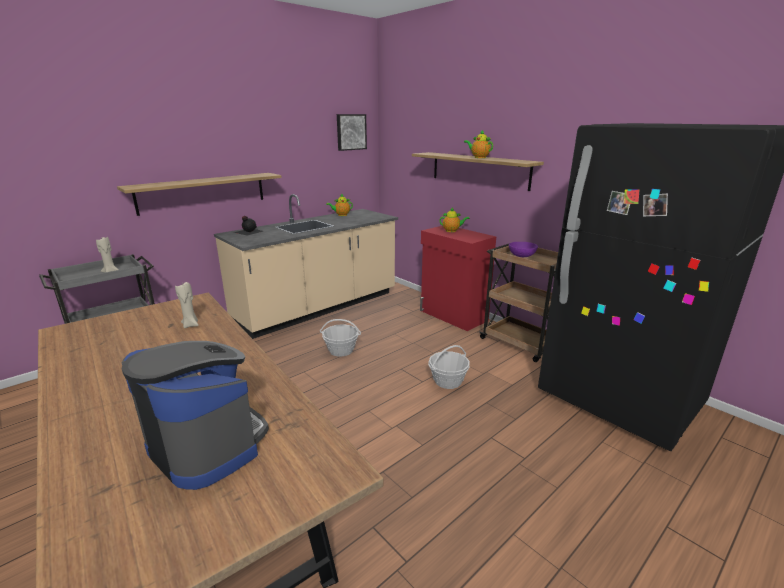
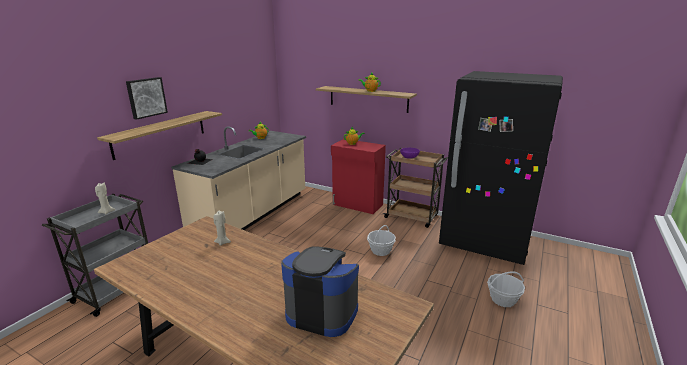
camera: 20 degrees left, 0 degrees up
(341, 350) = (293, 244): basket -> basket (503, 299)
(351, 132) = (259, 71): picture -> picture (146, 97)

